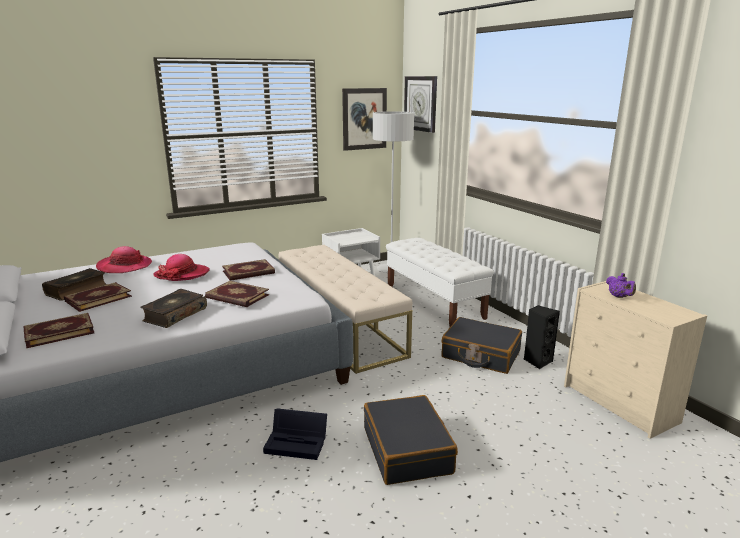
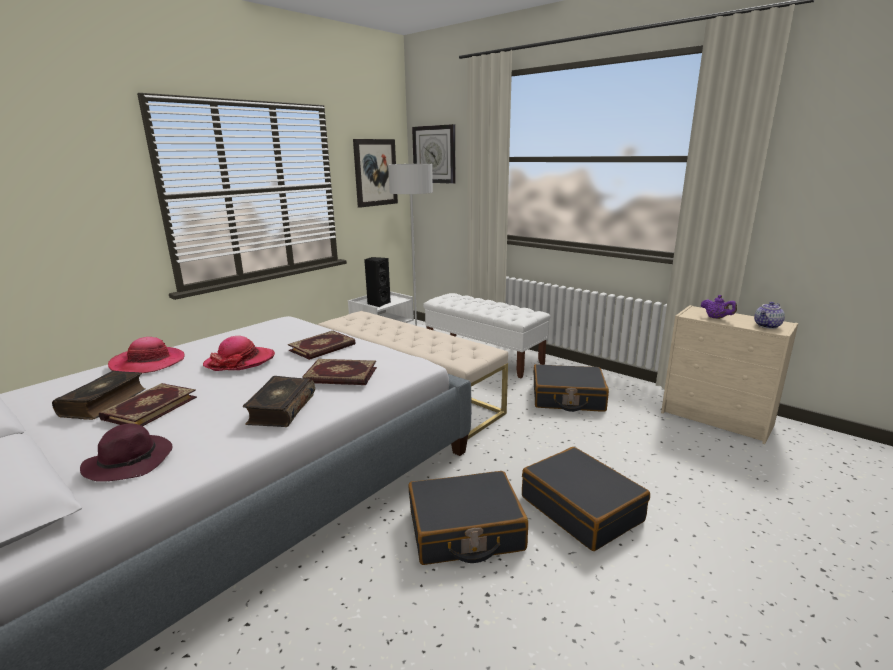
camera: 20 degrees left, 0 degrees up
(59, 332) = (131, 461): book -> purple hat
(298, 442) = (465, 531): black storage box -> black suitcase
(537, 361) = (620, 394): black speaker -> black speaker (378, 303)
(665, 313) = (767, 326): none -> teapot

